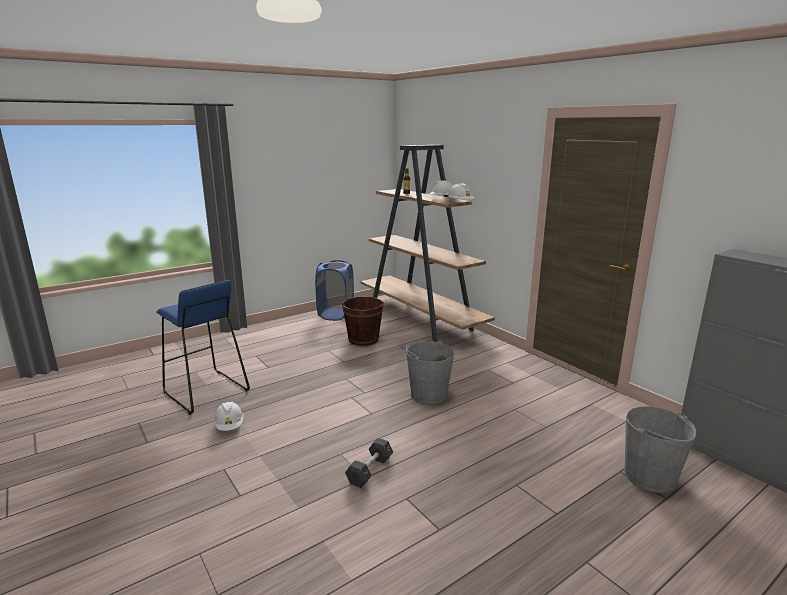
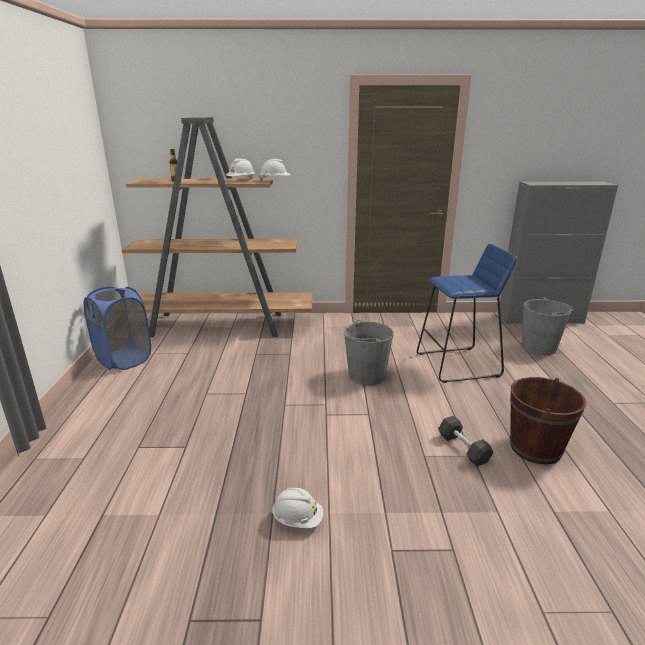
camera: 55 degrees left, 5 degrees up
(205, 392) = (180, 520): blue stool -> blue stool (458, 365)
(363, 339) = (214, 366): brown bucket -> brown bucket (535, 448)

